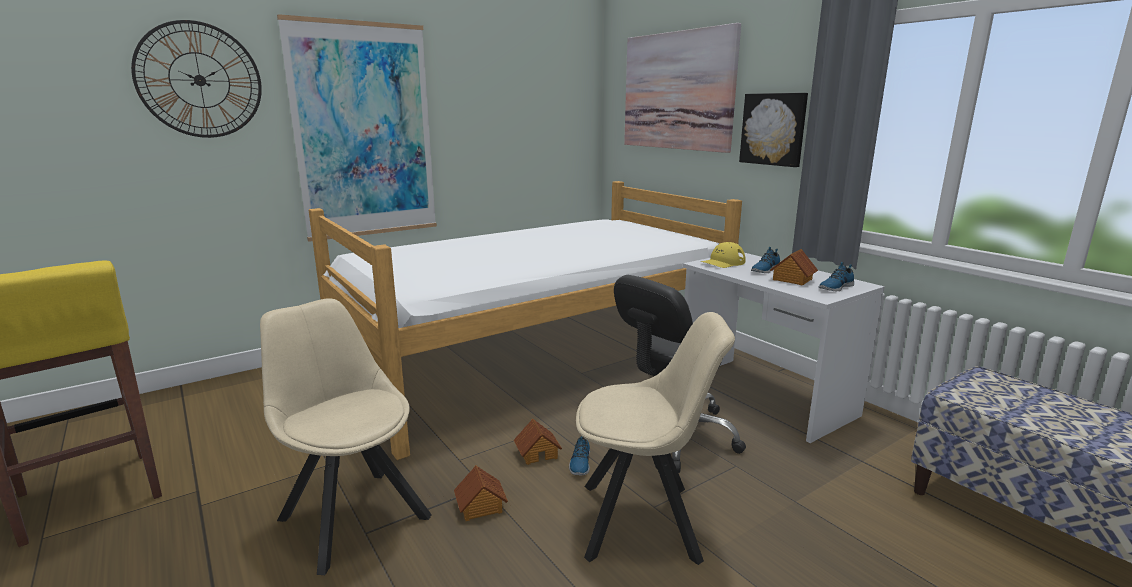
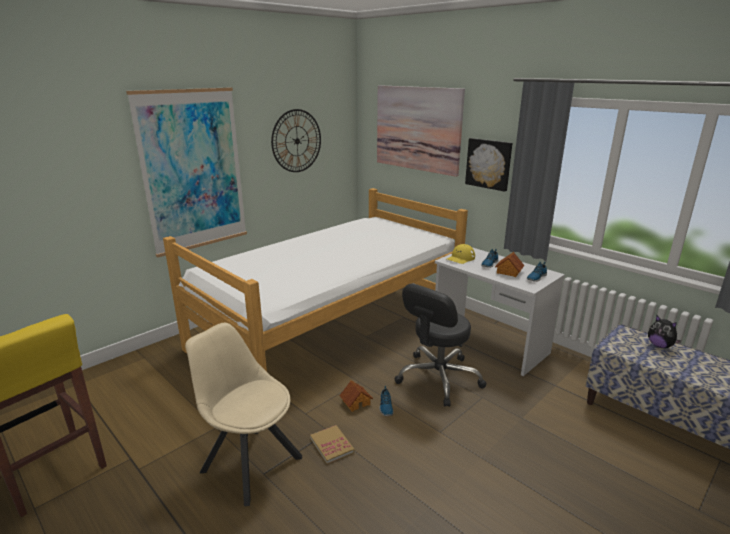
camera: 10 degrees left, 5 degrees up
(199, 80) = (72, 147): wall clock -> wall clock (297, 141)
(480, 506) = (332, 445): toy house -> book
(643, 521) = (436, 442): beige chair -> none
(1049, 400) = (660, 346): none -> plush toy

